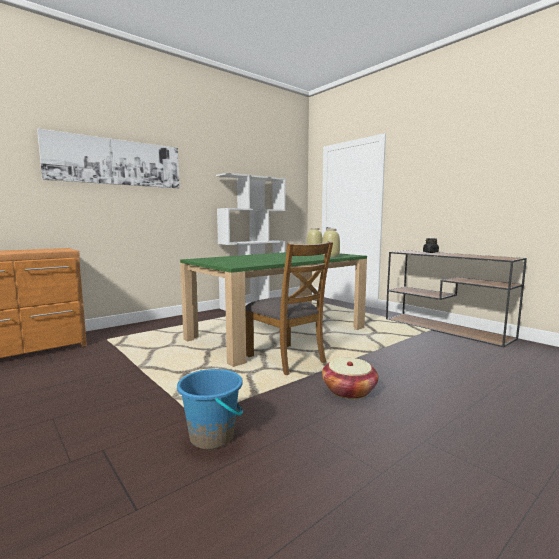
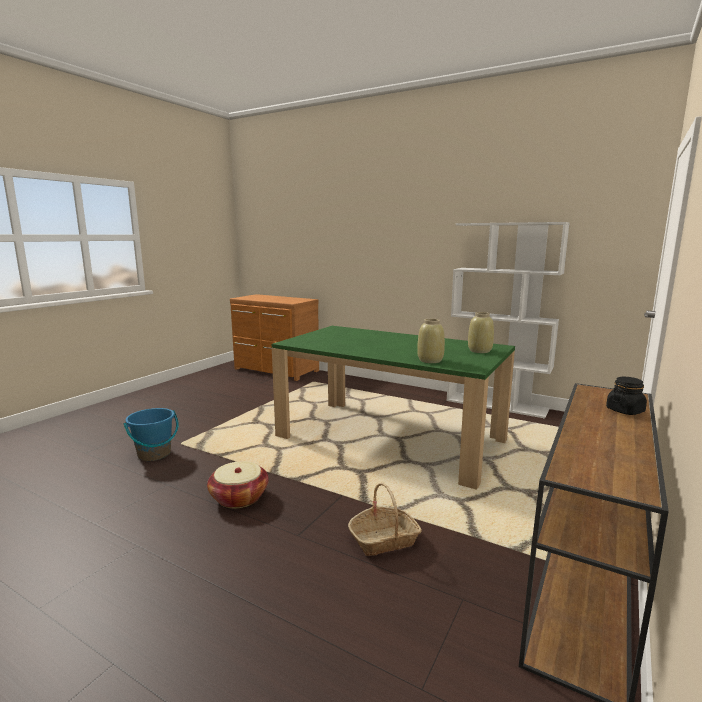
camera: 70 degrees right, 5 degrees up
(116, 162) = (358, 222): picture -> none
(286, 359) = (308, 455): brown chair -> none
(414, 354) = (384, 540): none -> basket

